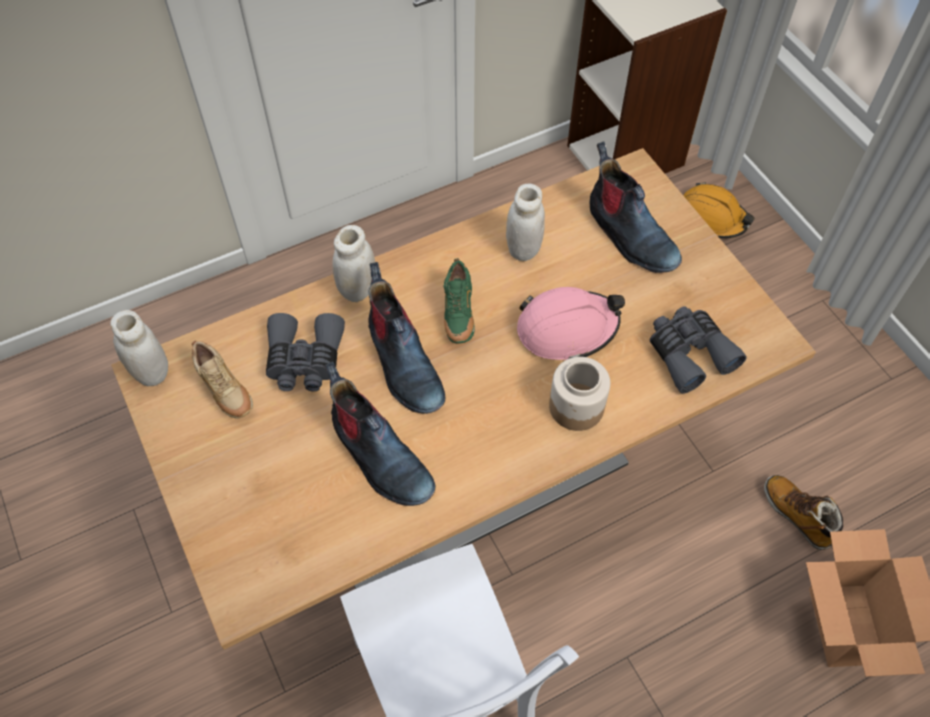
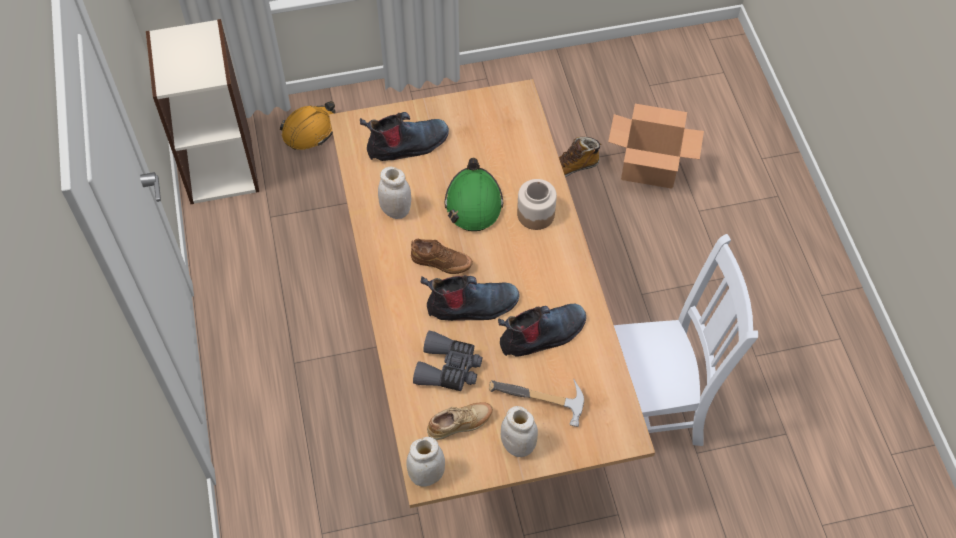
camera: 75 degrees left, 0 degrees up
(272, 476) = (539, 404): none -> hammer
(358, 289) = (396, 323): white jar -> white jar (518, 445)
(458, 316) = (441, 264): green shoe -> brown shoe
(567, 329) = (473, 203): pink hard hat -> green hard hat
(689, 353) = (514, 142): grey binoculars -> none

